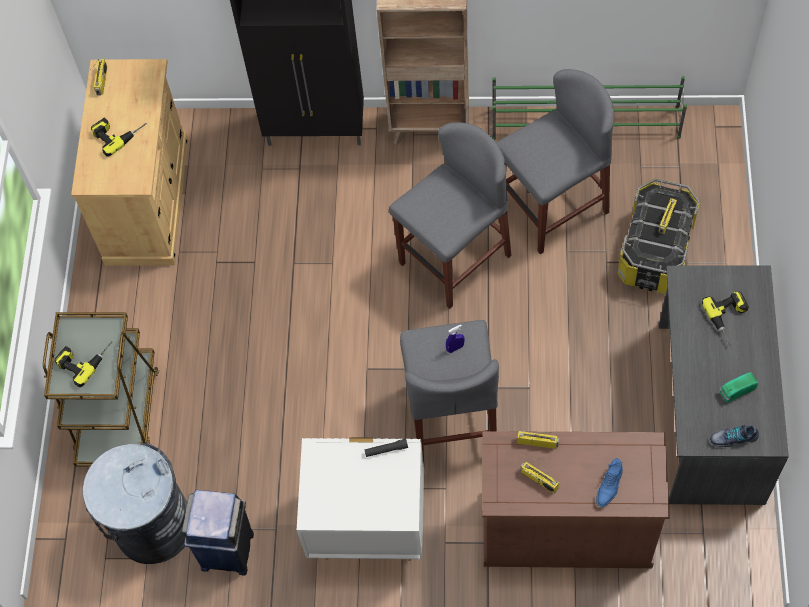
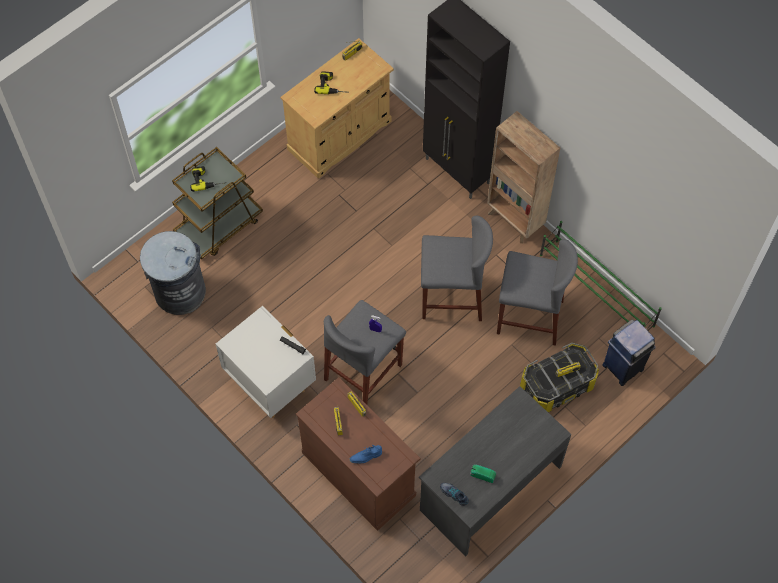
camera: 40 degrees right, 0 degrees up
(228, 549) = (199, 333): blue trash can -> blue trash can (623, 366)
(730, 319) = (519, 440): power drill -> none

